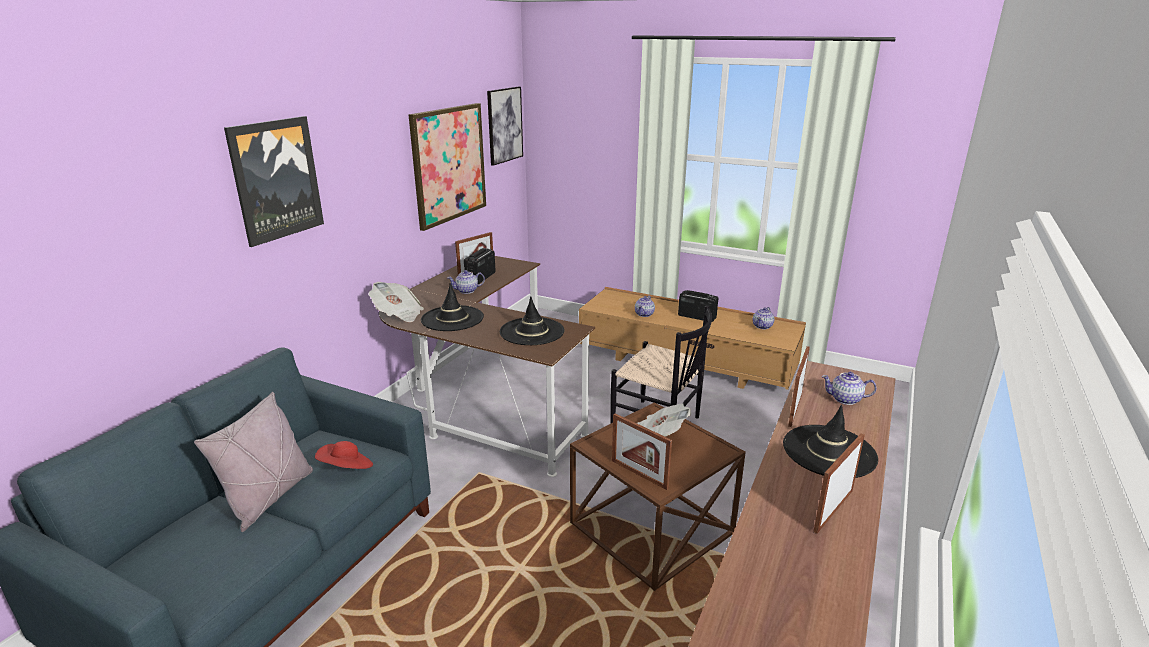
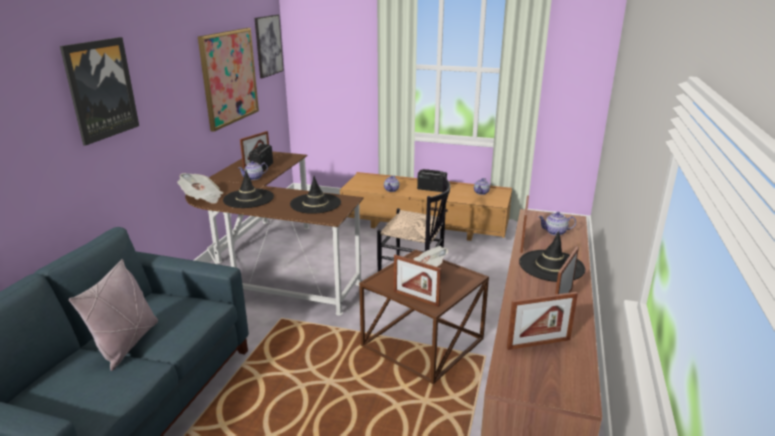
camera: 10 degrees left, 0 degrees up
(347, 469) = (186, 317): red hat -> none
(784, 574) = (538, 344): none -> picture frame

